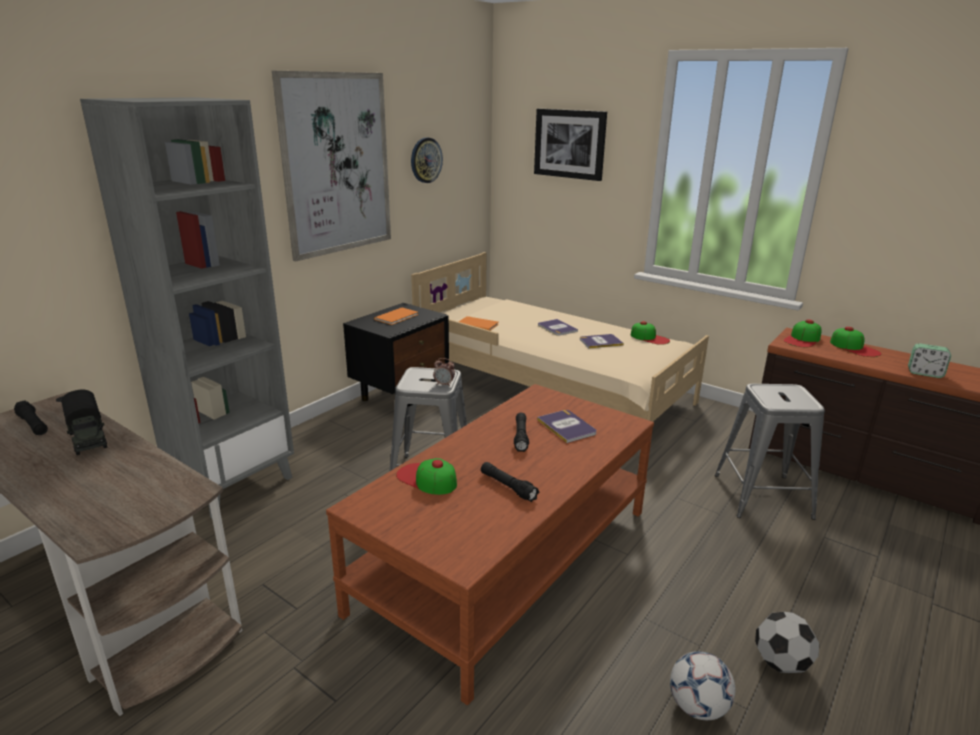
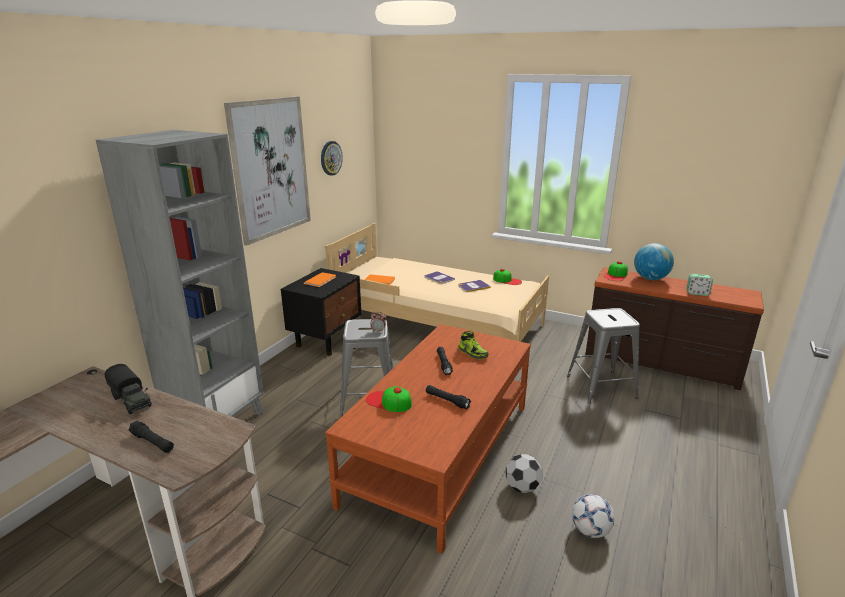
camera: 10 degrees left, 0 degrees up
(33, 424) = (79, 395): black flashlight -> black flashlight (152, 442)
(567, 427) = (473, 353): book -> shoe
(569, 144) = (436, 140): picture -> none
(781, 663) = (635, 495): football -> football (522, 487)
(854, 348) = (650, 278): cap -> globe

